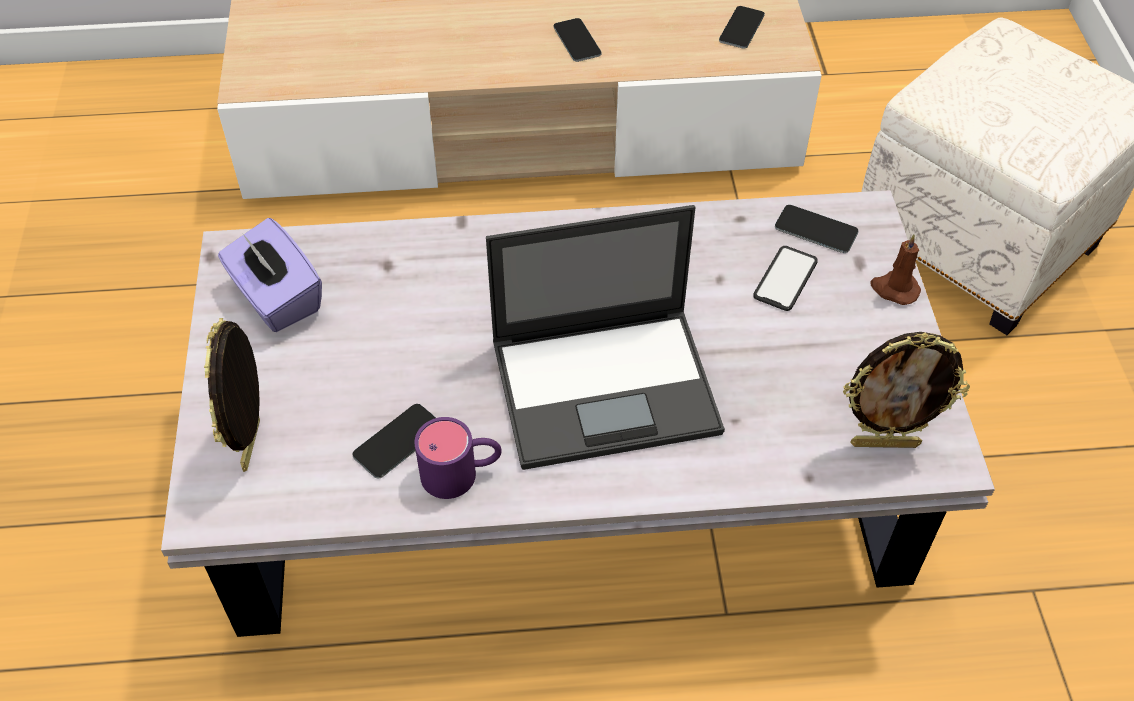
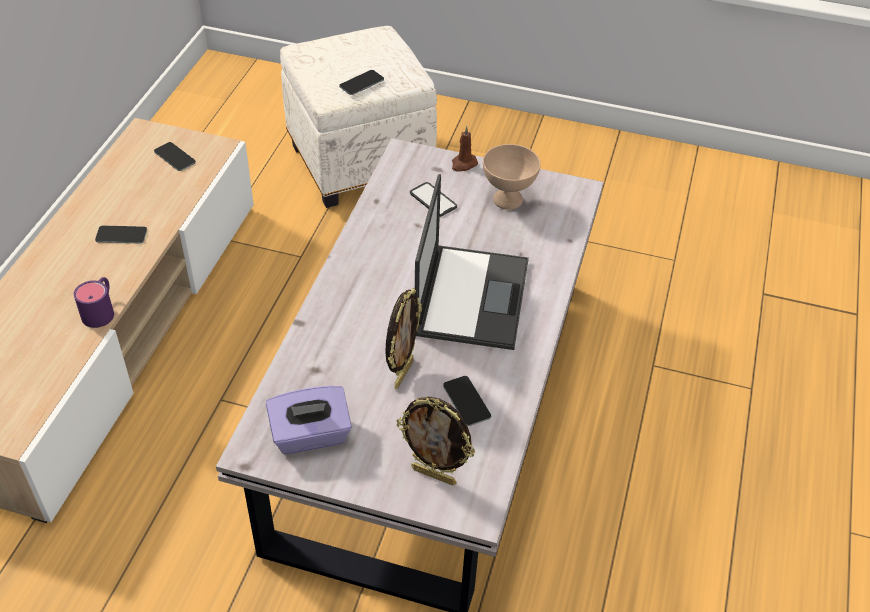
camera: 70 degrees left, 5 degrees down
(461, 473) = (504, 377): purple mug -> purple mug (101, 310)
(816, 229) = (403, 175): phone -> phone (361, 83)
(848, 367) = (506, 200): none -> beige bowl
(884, 443) = (560, 206): picture frame -> picture frame (402, 373)

